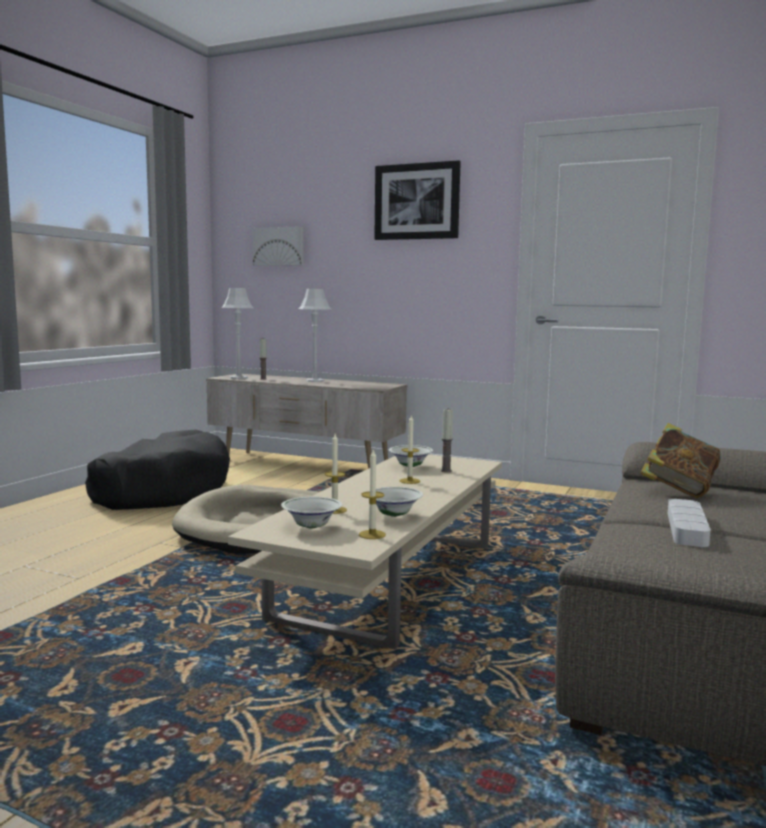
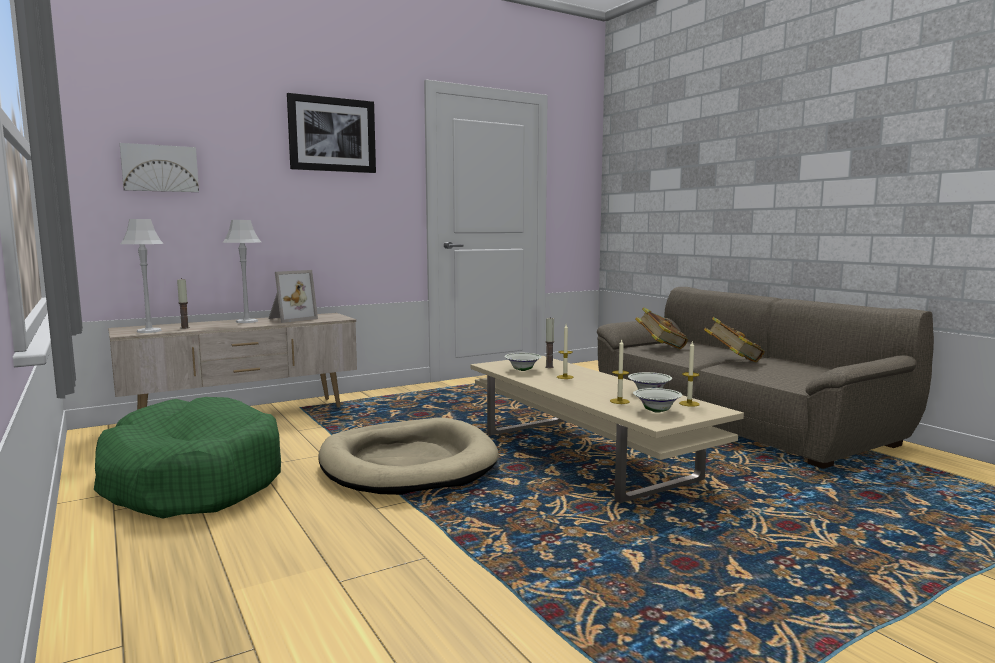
camera: 55 degrees left, 0 degrees up
(161, 491) = (192, 480): black dog bed -> green dog bed
(347, 383) = (290, 319): none -> picture frame
(686, 528) = (732, 361): grey tray -> book

